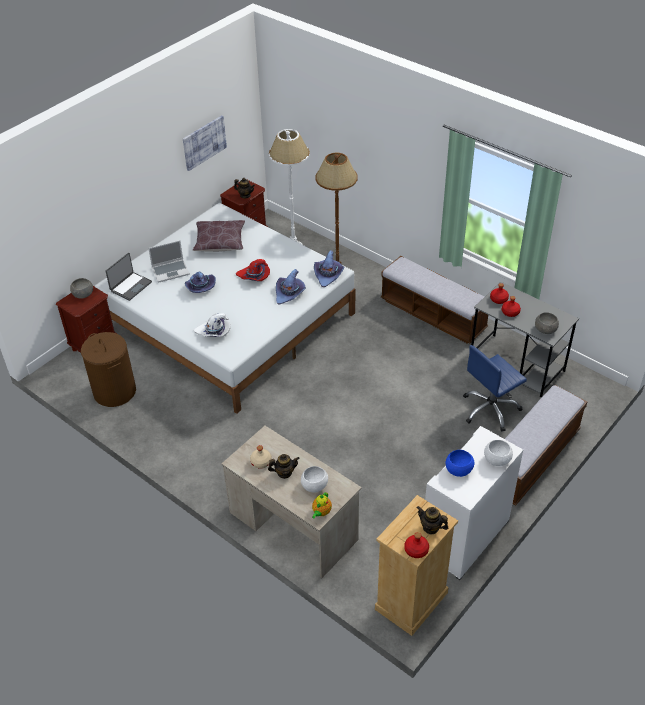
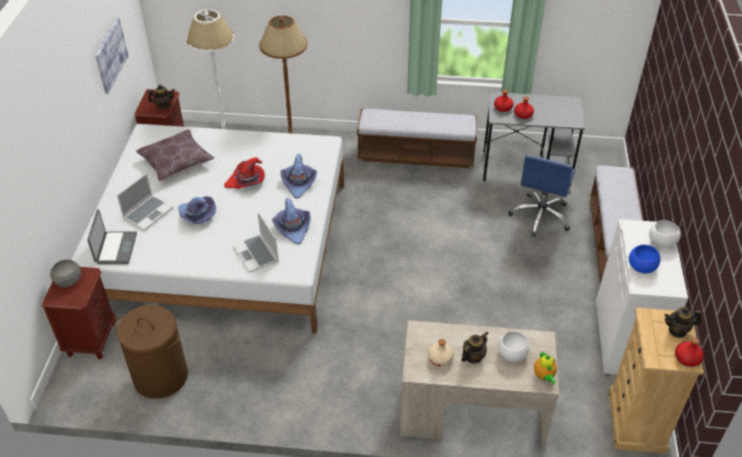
camera: 35 degrees left, 0 degrees up
(214, 332) = (256, 254): white hat -> laptop
(328, 275) = (320, 150): purple hat -> purple hat (293, 228)
(546, 329) = (565, 117): grey bowl -> none

